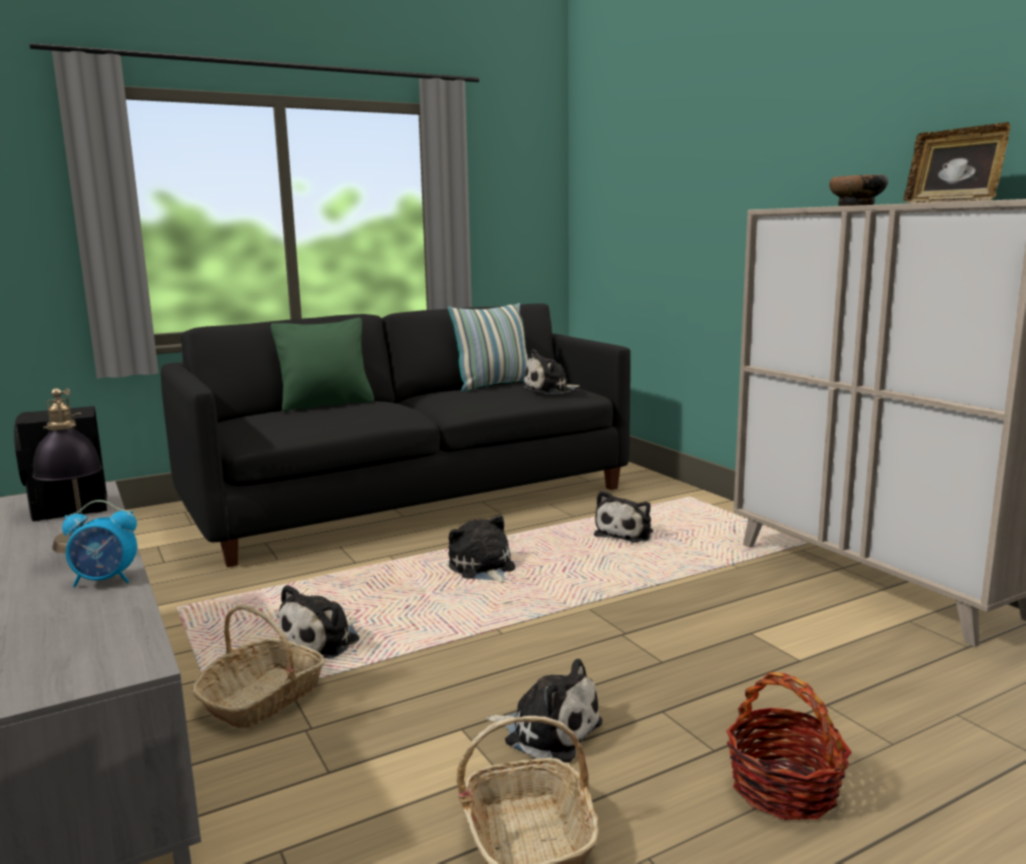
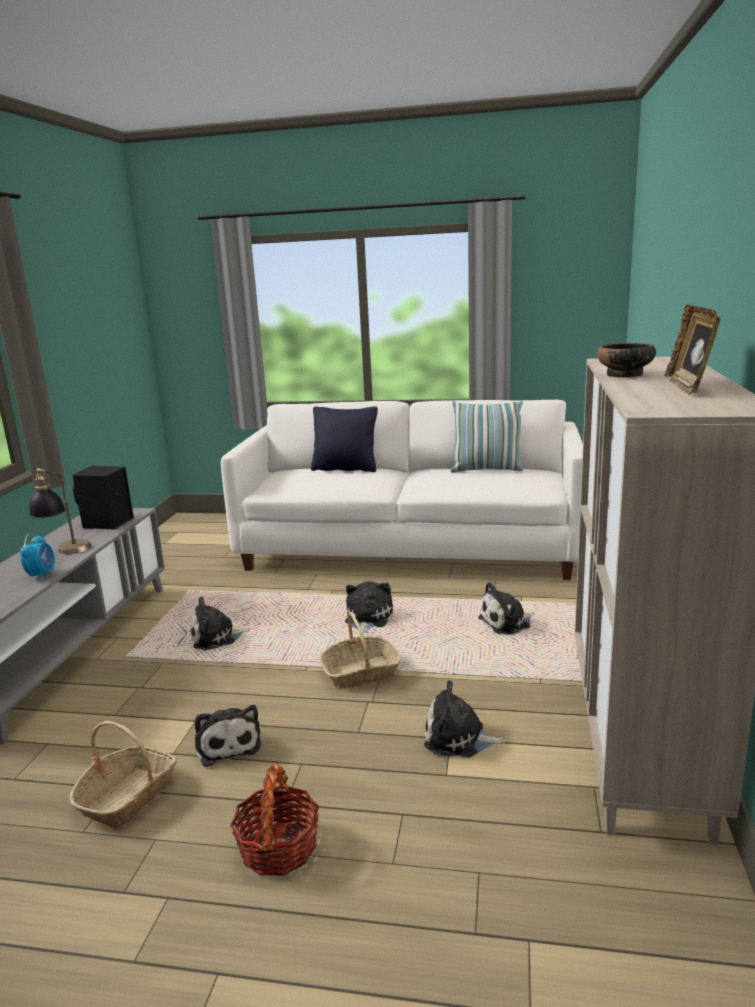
camera: 40 degrees right, 5 degrees up
(105, 580) = (42, 575): alarm clock -> alarm clock turned 120 degrees counterclockwise
(262, 698) = (147, 661): basket -> basket (360, 673)
(326, 405) = (345, 469): green pillow -> black pillow
(410, 499) = (409, 548): black sofa -> white sofa
(550, 390) = (515, 483): plush toy -> plush toy (458, 739)

